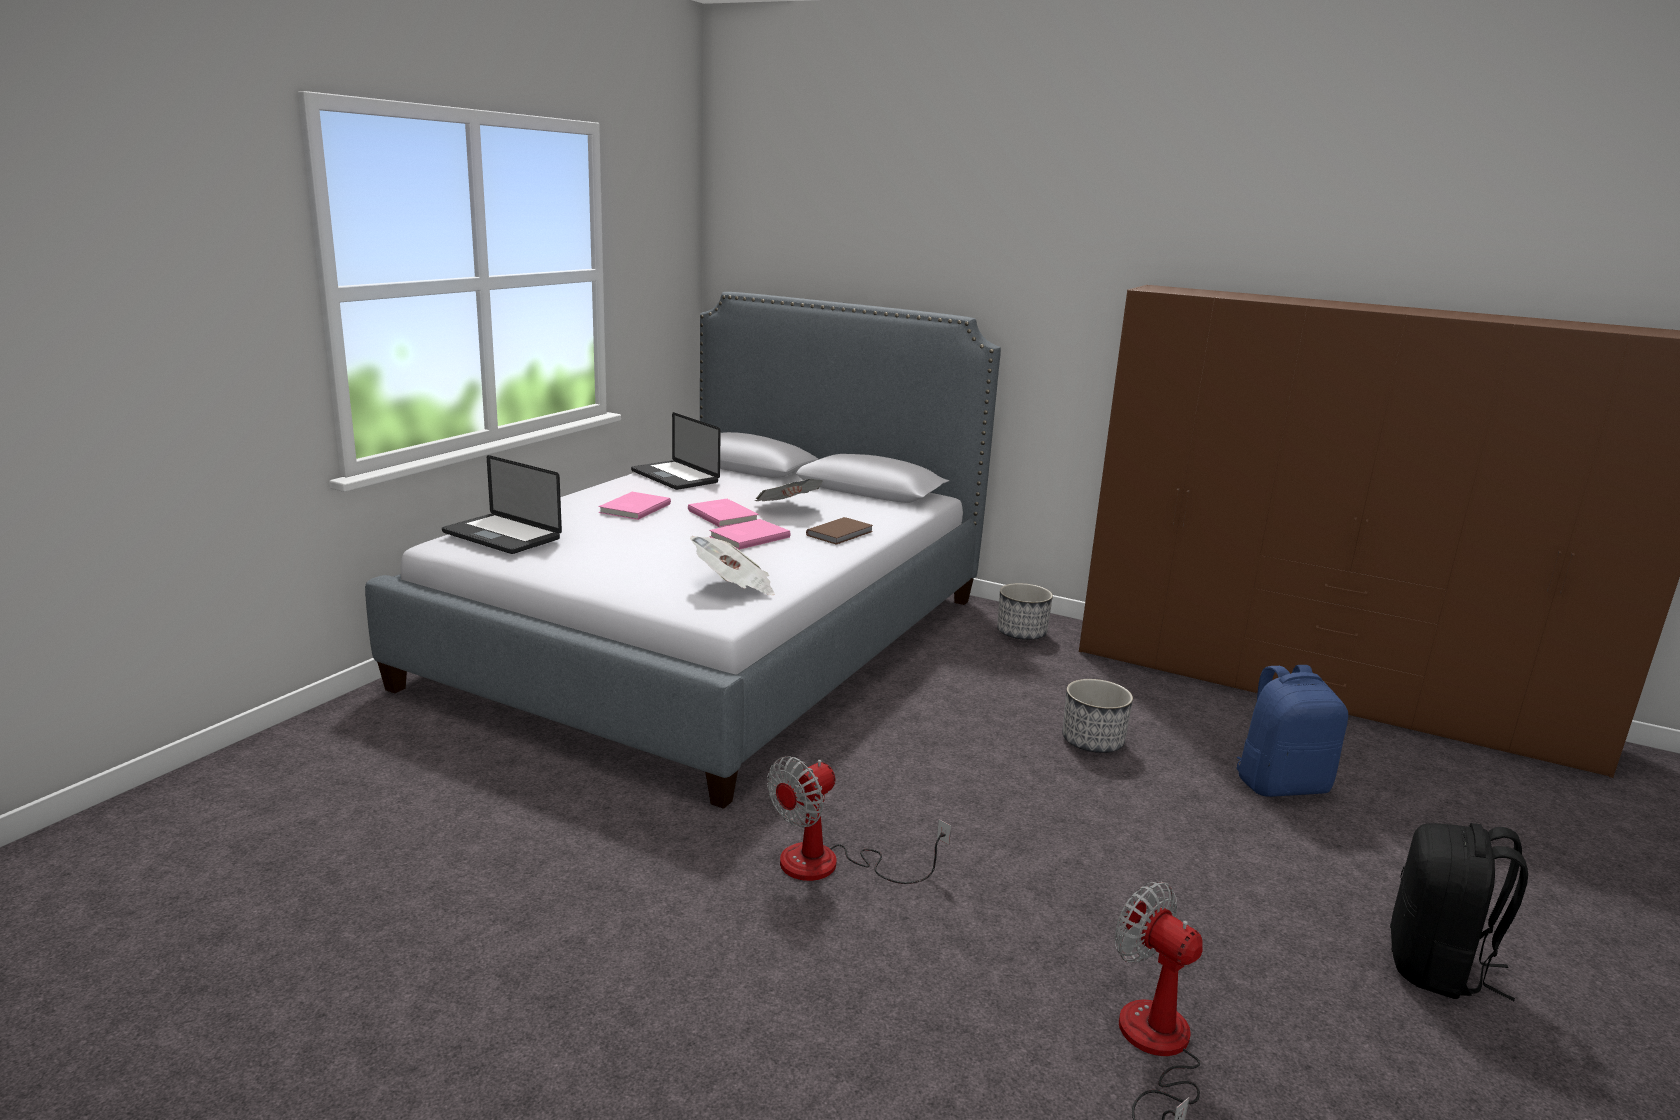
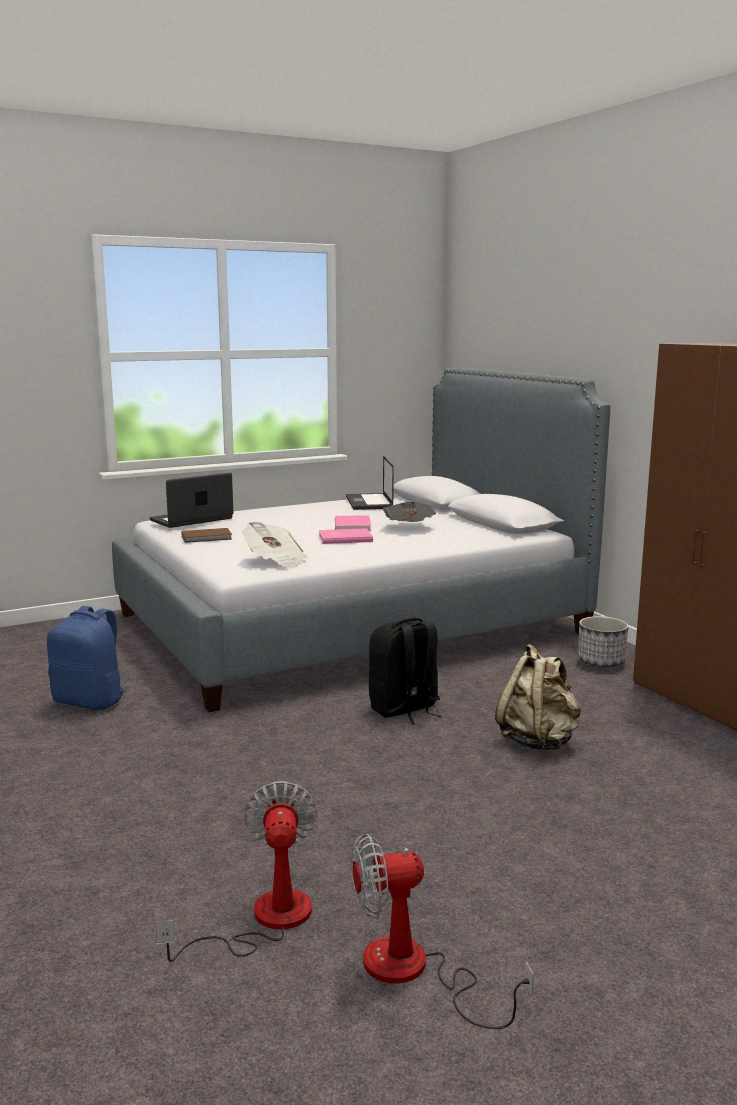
camera: 35 degrees right, 5 degrees down
(501, 536) = (191, 520): laptop -> laptop turned 75 degrees clockwise
(633, 508) = (301, 515): pink book -> none
(830, 865) = (224, 757): fan -> fan (414, 972)
(841, 533) = (416, 544): brown book -> brown book (207, 537)
(1092, 742) = (538, 741): planter -> beige backpack
(1281, 784) = (671, 812): blue backpack -> blue backpack (90, 701)
(1437, 967) = (594, 970): black backpack -> black backpack (404, 709)

